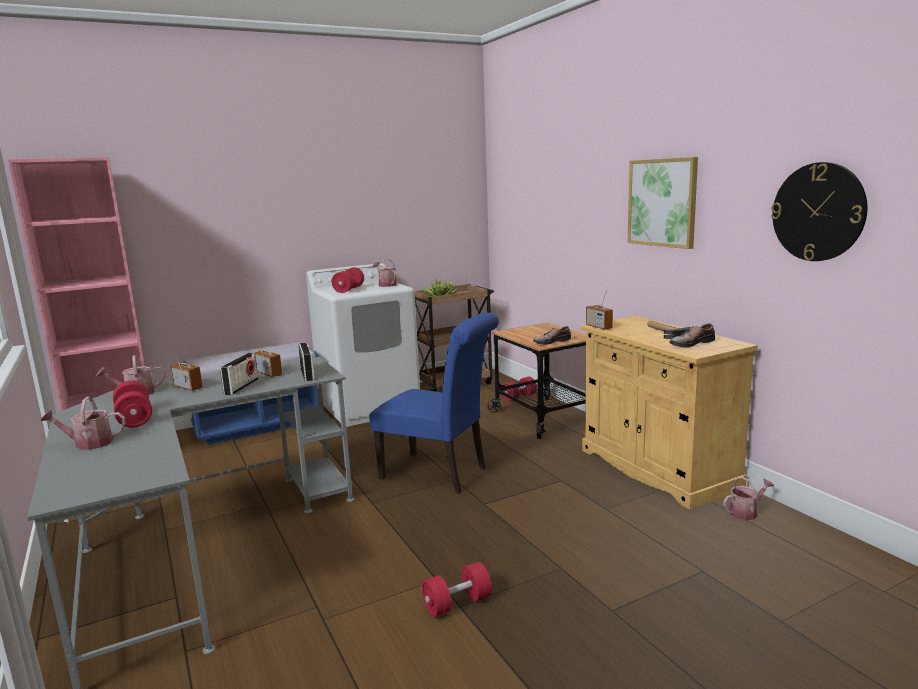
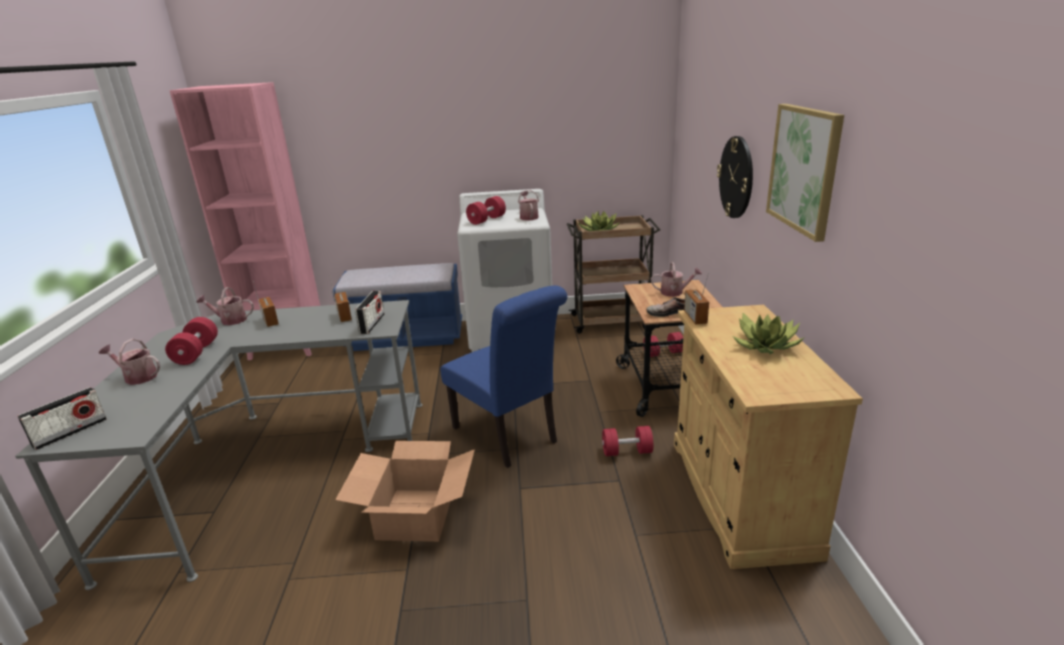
camera: 25 degrees right, 10 degrees up
(241, 387) = (306, 330): radio -> radio (70, 432)
(405, 543) = (414, 515): none -> cardboard box
(457, 603) = (401, 606): red dumbbell -> red dumbbell (627, 451)
(666, 332) = (765, 345): hammer -> potted plant
(690, 343) = (772, 374): shoe -> none
(746, 512) = (799, 597): watering can -> watering can (675, 292)
(818, 212) = (960, 240): wall clock -> wall clock (736, 177)

